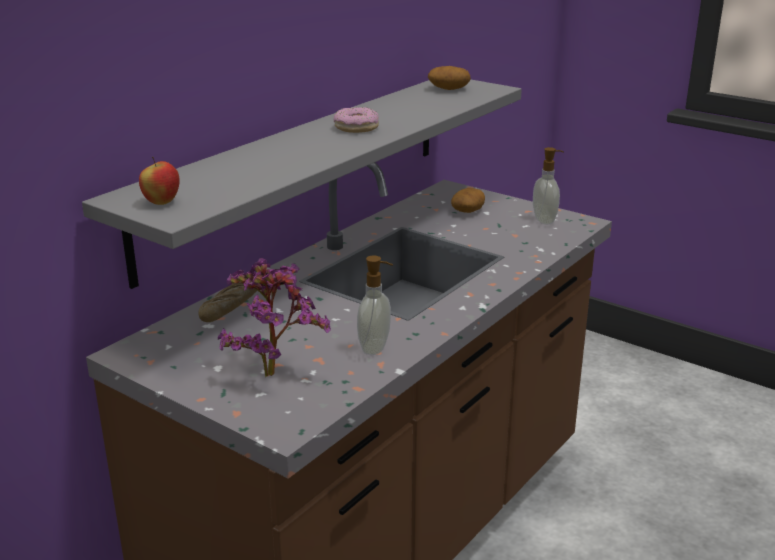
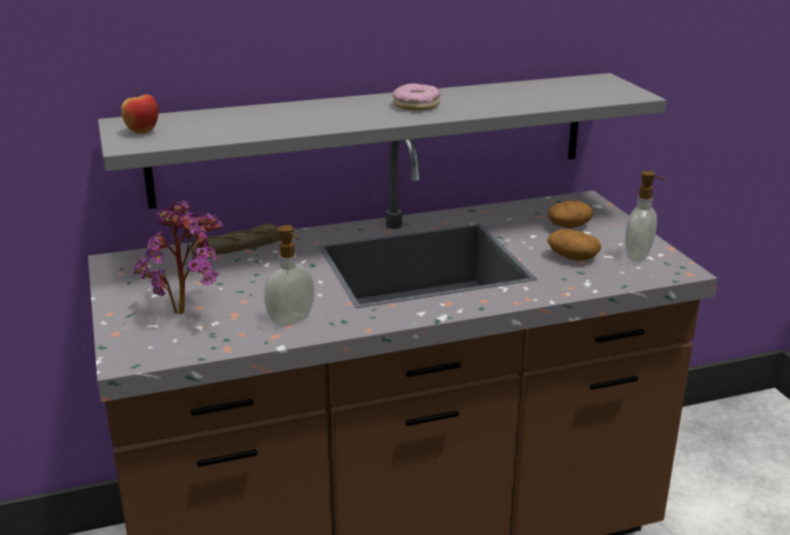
camera: 35 degrees right, 0 degrees up
(448, 89) = (582, 87): potato -> potato (572, 257)

